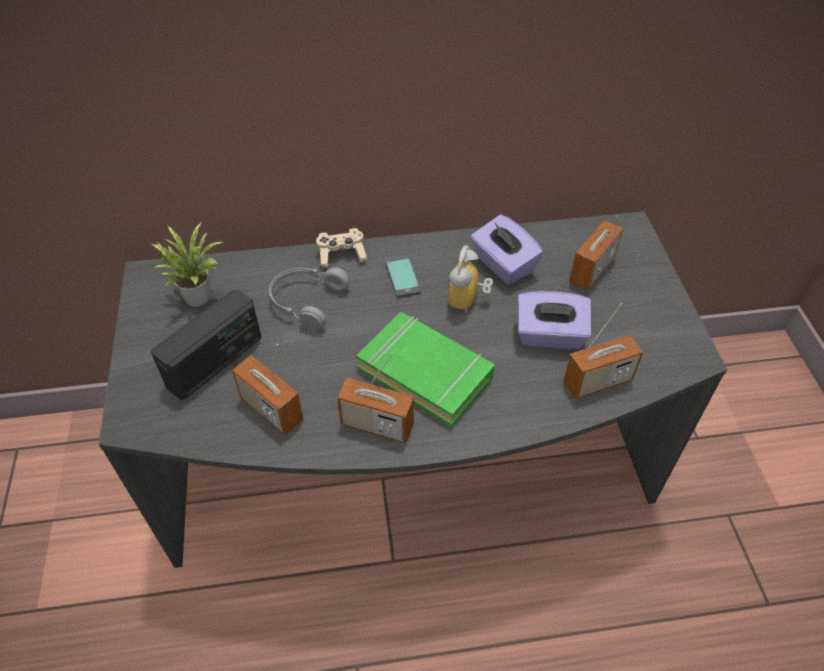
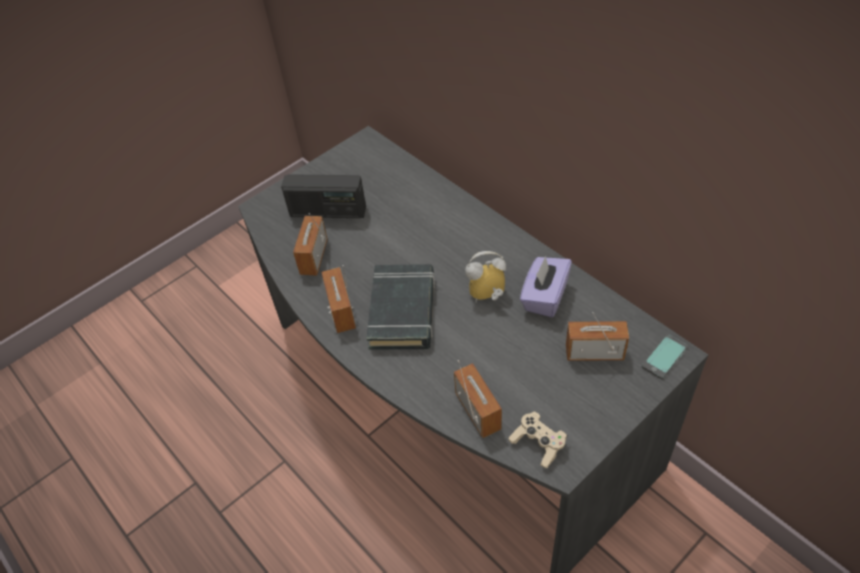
camera: 60 degrees right, 0 degrees up
(197, 295) = (370, 170): potted plant -> none
(306, 301) = (410, 219): grey headphones -> none
(341, 254) = (467, 209): beige game controller -> beige game controller (538, 443)
(403, 277) = (477, 251): phone -> phone (664, 357)
(425, 372) = (403, 311): green book -> black book
(549, 336) = (497, 361): purple tissue box -> none
(597, 381) = (478, 411): radio -> radio turned 150 degrees counterclockwise

